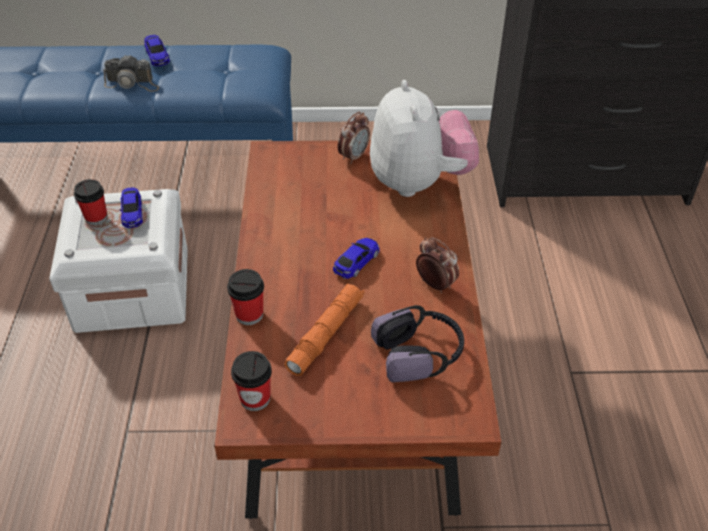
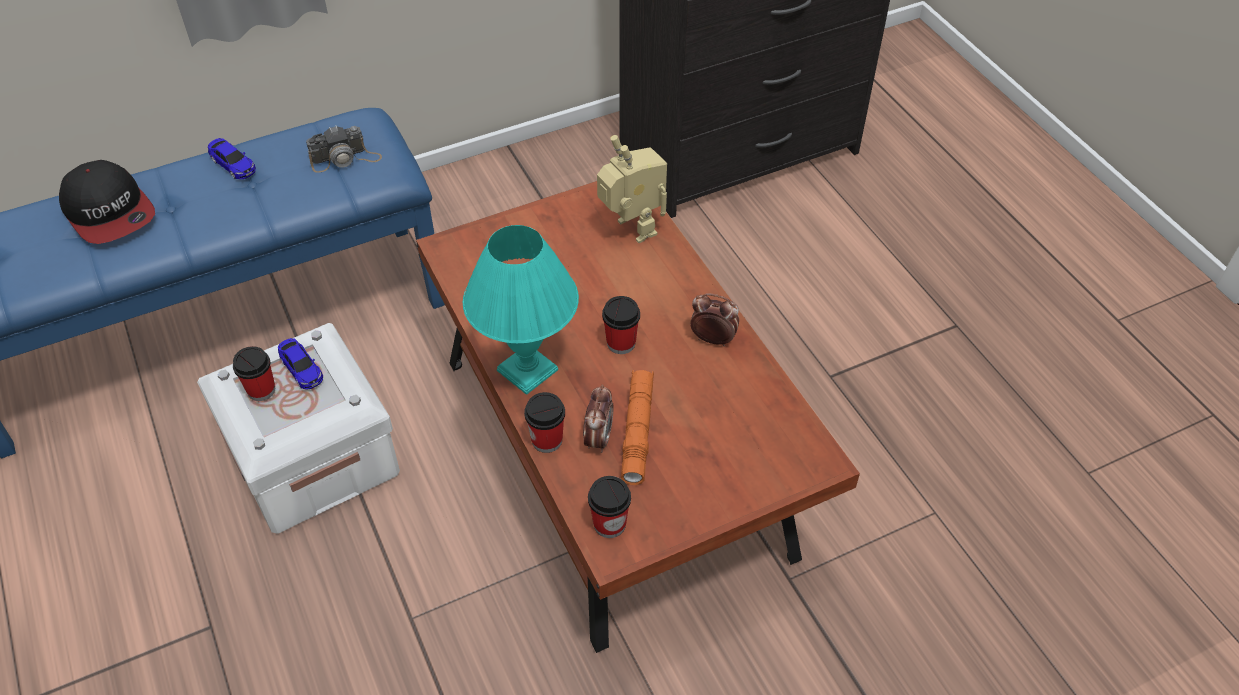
camera: 25 degrees left, 5 degrees up
(58, 63) = (110, 212): none -> cap
(132, 83) = (228, 211): camera -> camera (345, 159)
(268, 257) = (526, 370): none -> turquoise table lamp
(354, 156) = (544, 222): alarm clock -> alarm clock (598, 438)
(356, 262) = (621, 343): toy car -> cup
(419, 182) = (631, 230): plush toy -> toy robot
(419, 354) = (739, 417): headphones -> none

